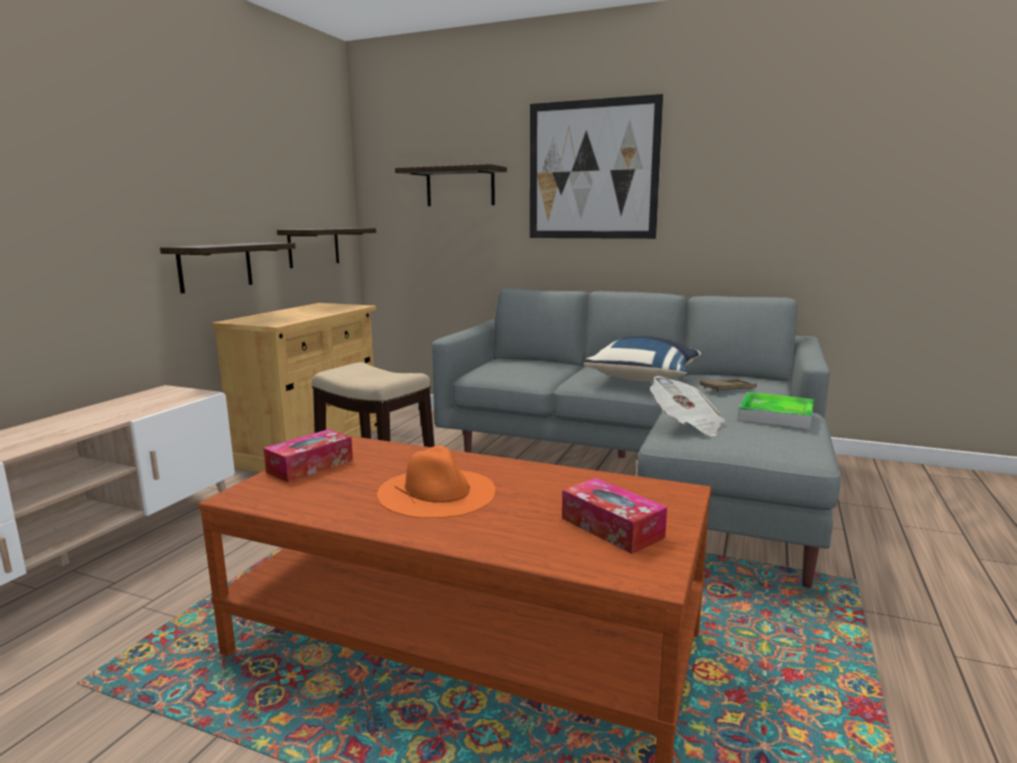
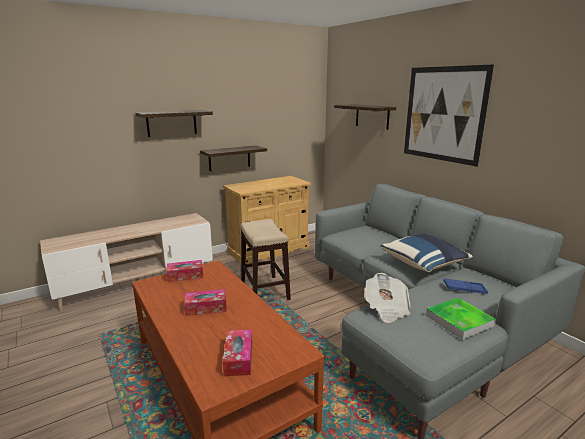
camera: 35 degrees right, 5 degrees up
(313, 247) = (292, 145): shelf -> shelf (171, 123)
(437, 492) = (206, 308): orange hat -> tissue box
(728, 389) = (464, 289): brown tray -> blue tray

